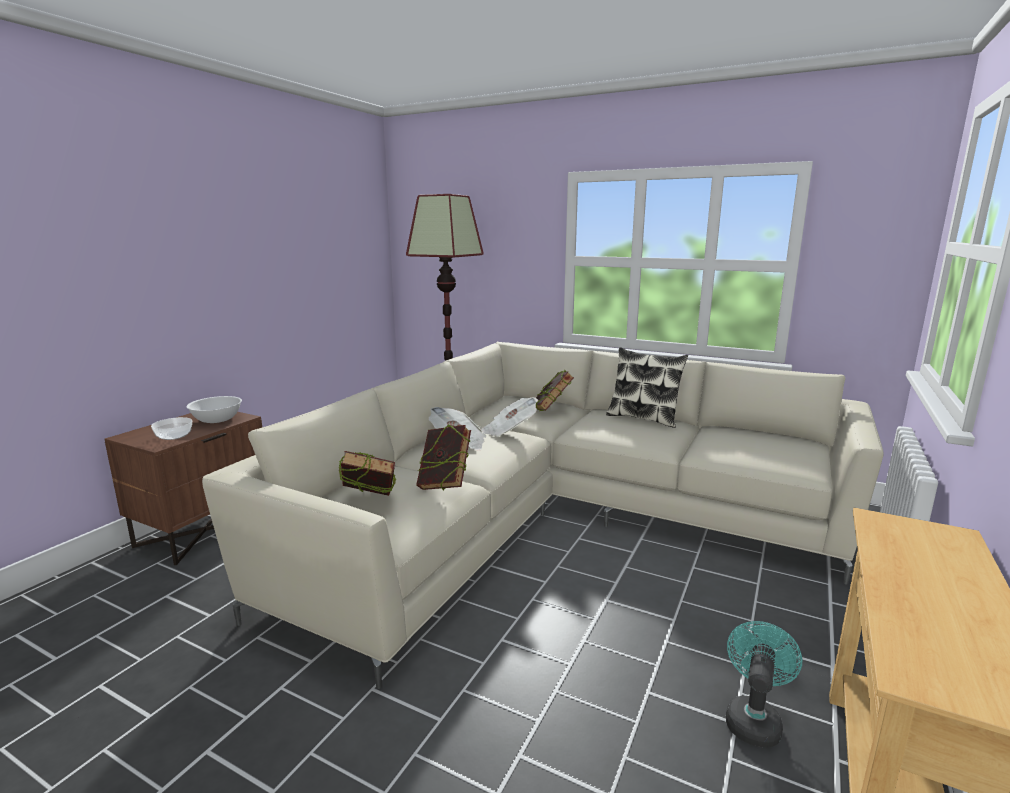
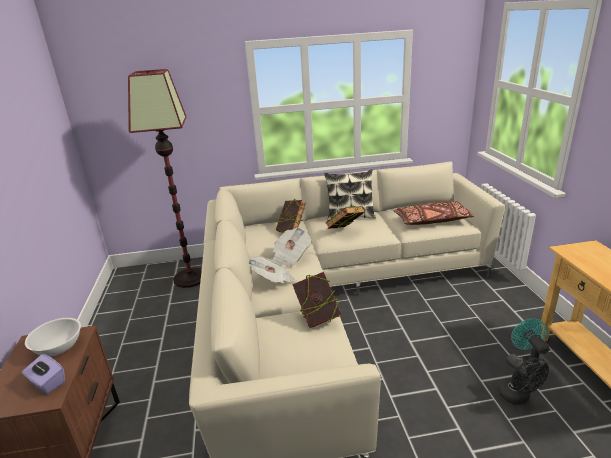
camera: 35 degrees left, 10 degrees up
(174, 436) = (47, 383): bowl -> purple tissue box
(370, 504) = (295, 356): book -> book (345, 232)
(677, 742) = (517, 397): none -> black fan
(755, 451) = (432, 221): none -> brown pillow

